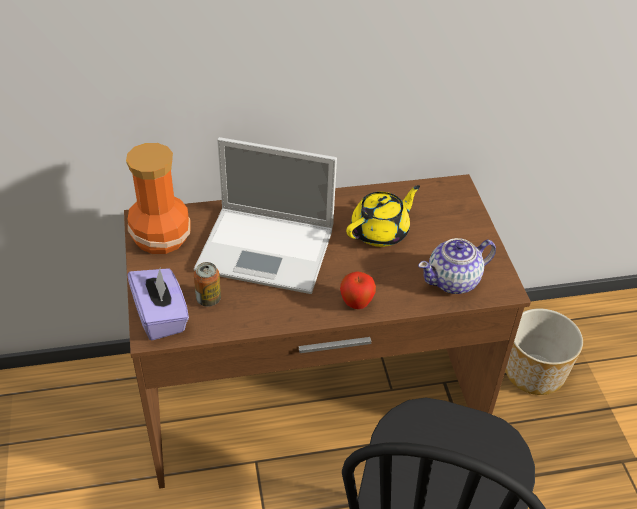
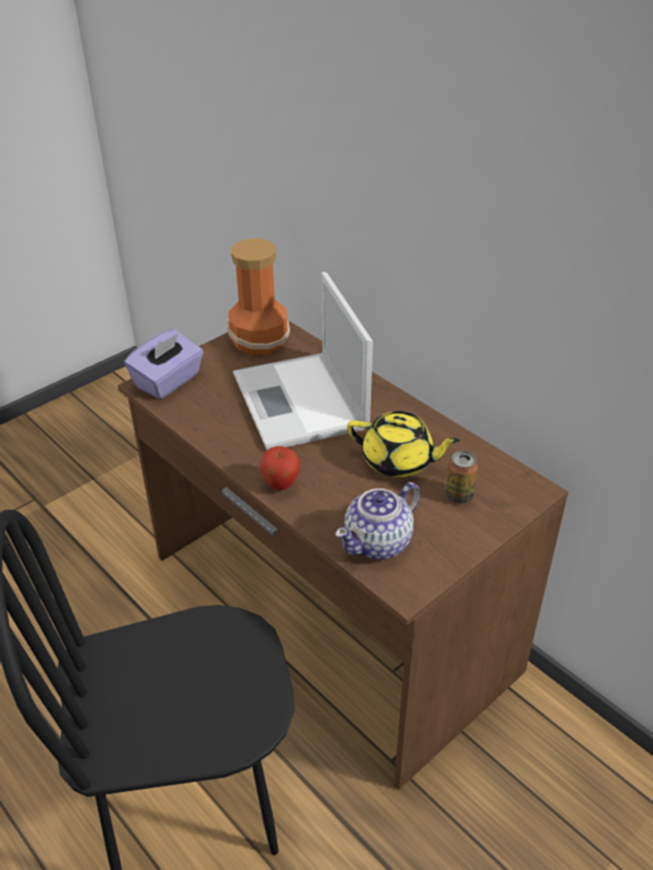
camera: 60 degrees right, 5 degrees down
(208, 299) = (209, 396): can -> can (459, 495)
(454, 281) = (379, 542): teapot -> teapot turned 75 degrees counterclockwise
(533, 371) = (539, 802): planter -> none

